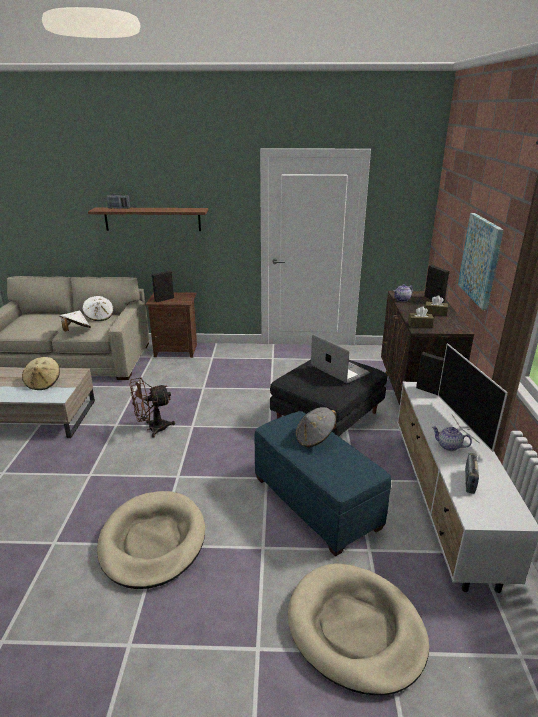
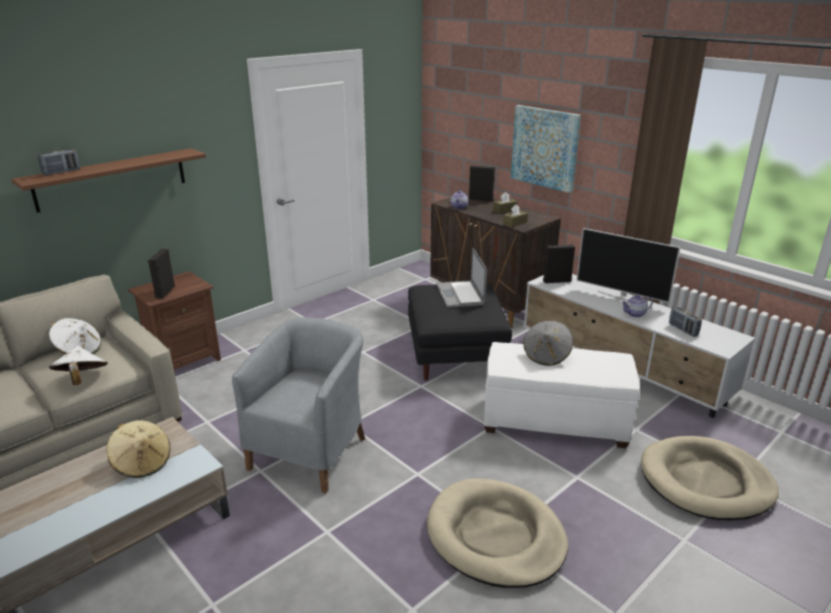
camera: 45 degrees left, 0 degrees up
(152, 429) = (311, 450): brown fan -> grey armchair
(316, 502) = (555, 421): blue ottoman -> white ottoman
(339, 369) = (460, 294): laptop -> laptop turned 105 degrees counterclockwise

